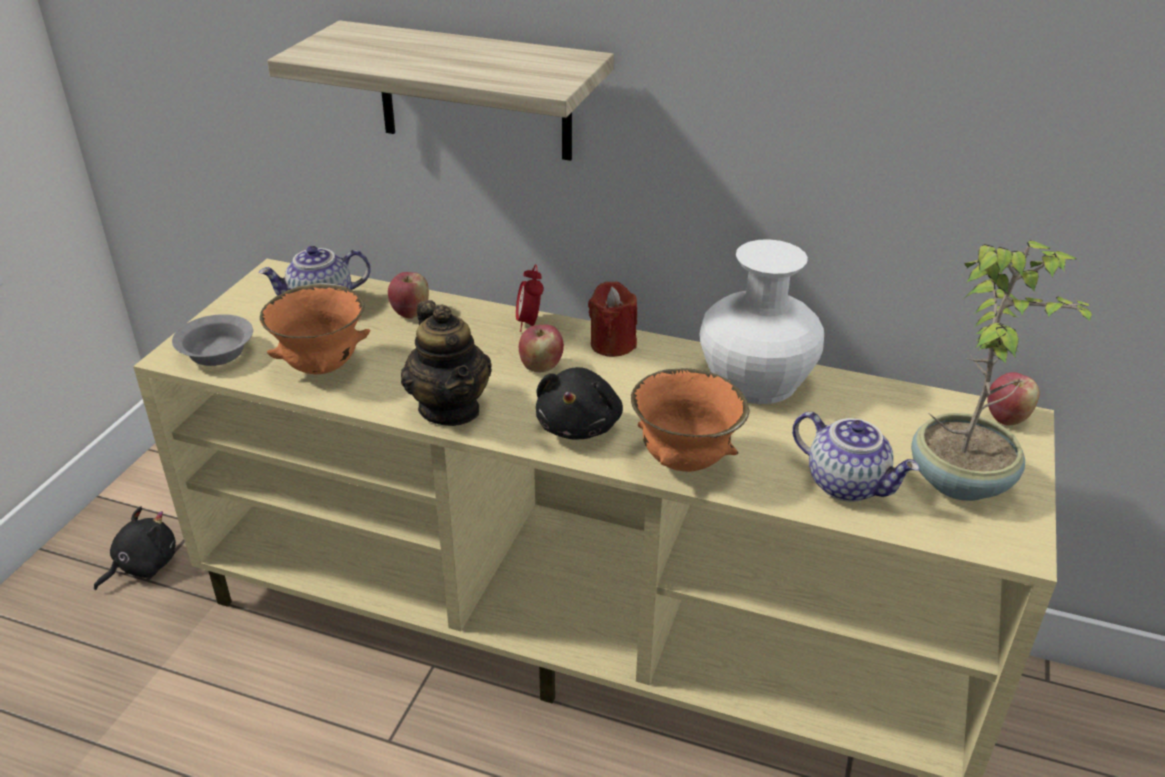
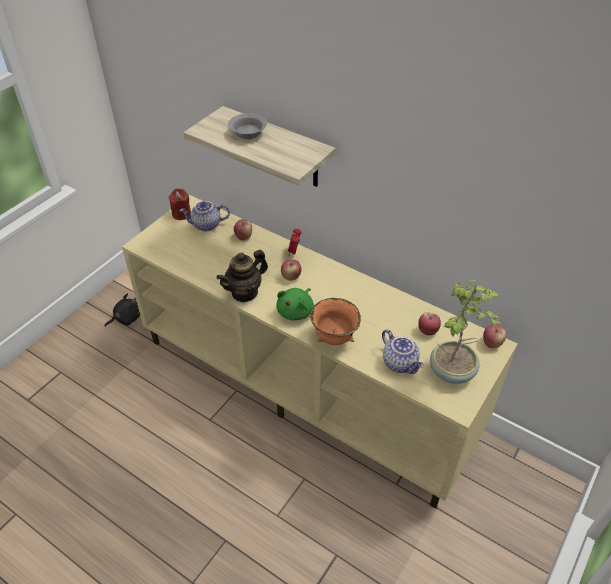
camera: 15 degrees right, 10 degrees up
(215, 353) = (156, 245): grey bowl -> grey bowl (247, 133)
(323, 367) = (198, 261): orange bowl -> none
(450, 409) = (245, 292): teapot -> teapot turned 60 degrees clockwise
(580, 425) = (296, 311): black plush toy -> green plush toy
(612, 344) = (327, 270): red candle -> red candle (181, 214)
(755, 379) = (384, 301): white vase -> none
(870, 417) = (428, 331): none -> apple

